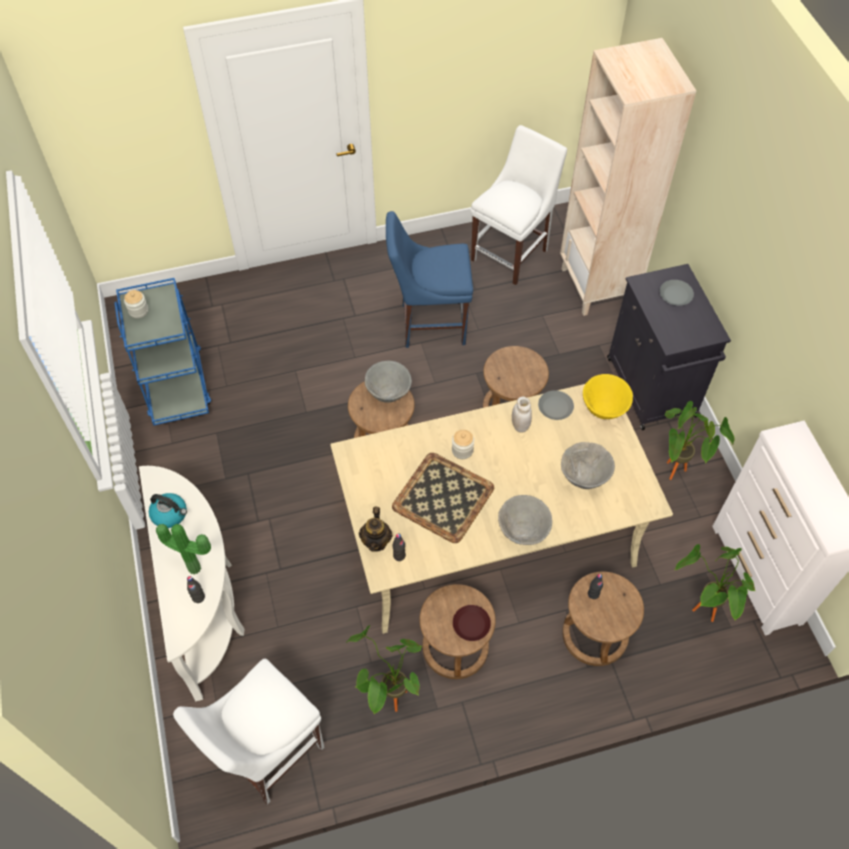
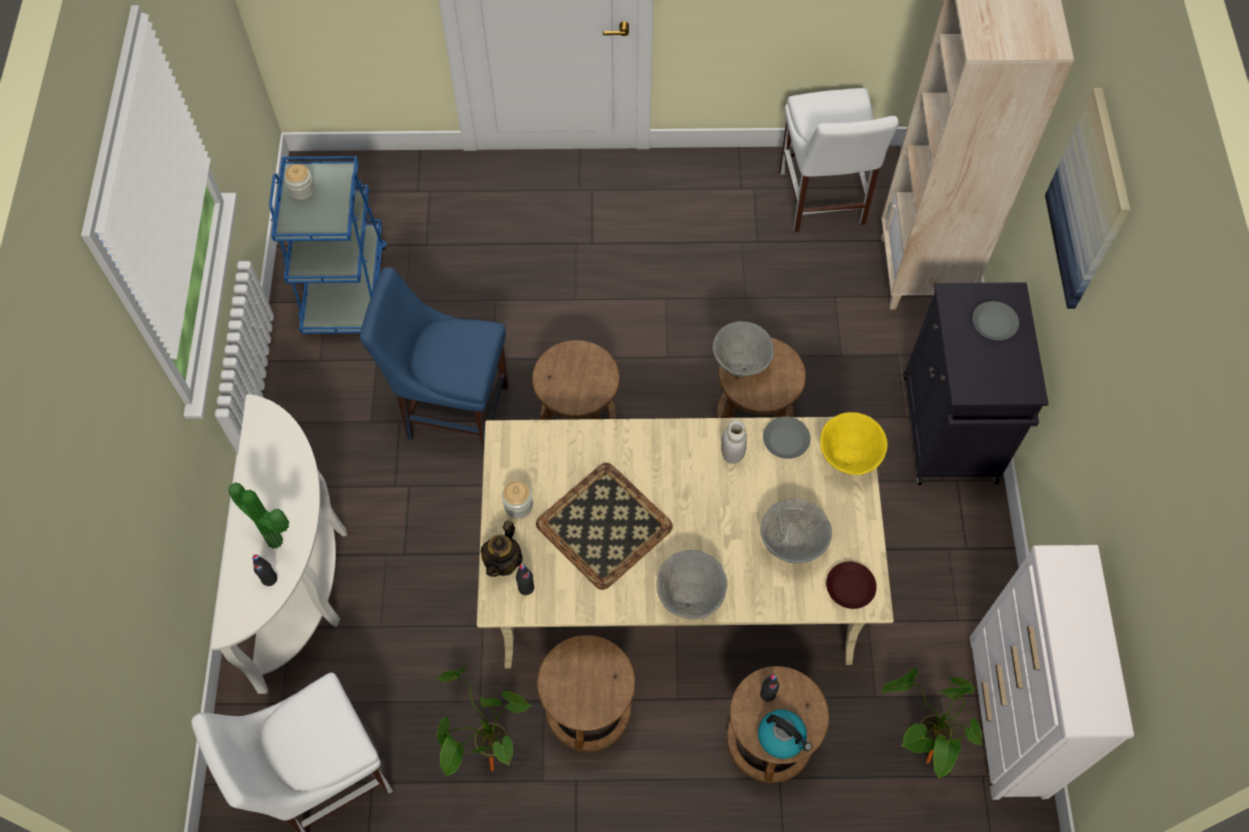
camera: 15 degrees right, 5 degrees up
(170, 514) = (266, 465): kettle -> kettle (782, 737)
(388, 394) = (589, 366): grey bowl -> grey bowl (740, 365)
(429, 323) = (683, 275): blue chair -> blue chair (452, 410)
(462, 450) = (647, 469): jar -> jar (518, 505)
(471, 624) = (601, 693): brown plate -> brown plate (850, 587)
(512, 253) = (822, 202): white chair -> white chair turned 120 degrees clockwise
(676, 475) = (944, 556): potted plant -> none
(732, 185) = (1089, 201): none -> picture

